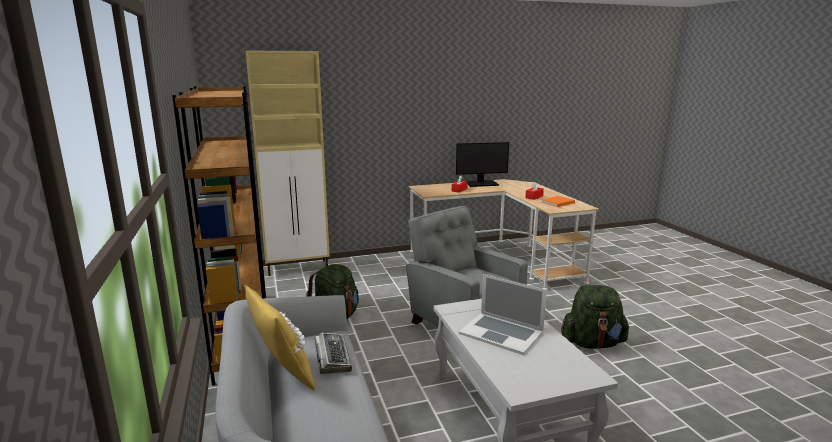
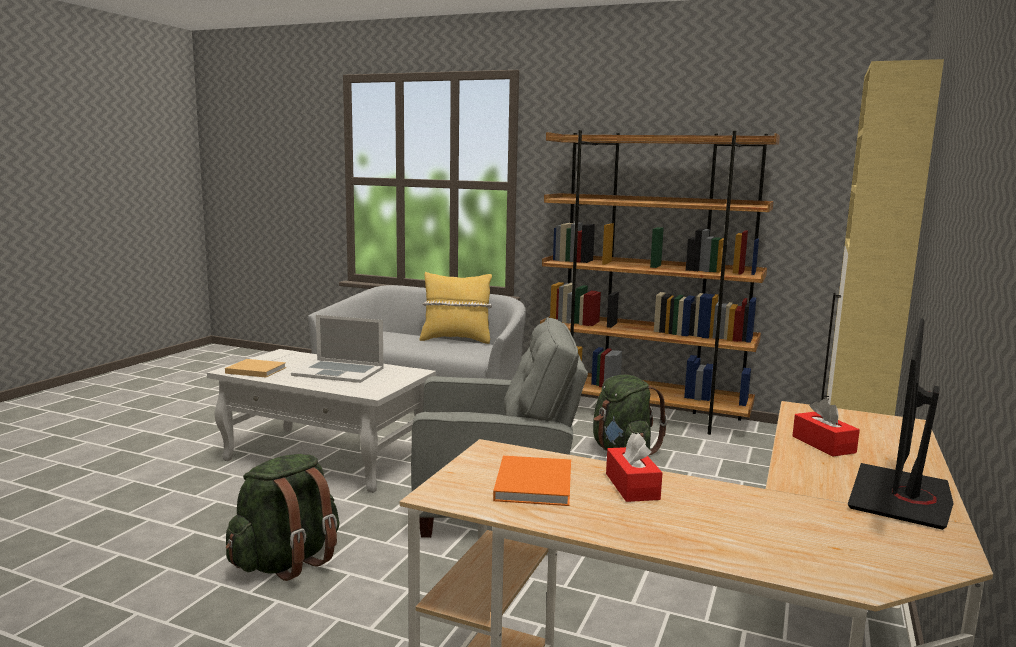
camera: 130 degrees right, 5 degrees down
(332, 357) = (447, 349): keyboard -> none
(501, 333) = (338, 371): laptop -> laptop turned 150 degrees counterclockwise
(570, 365) = (254, 370): none -> beige book

